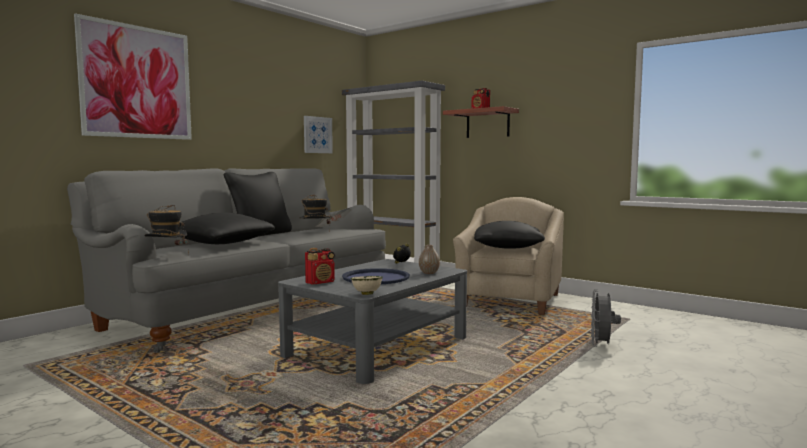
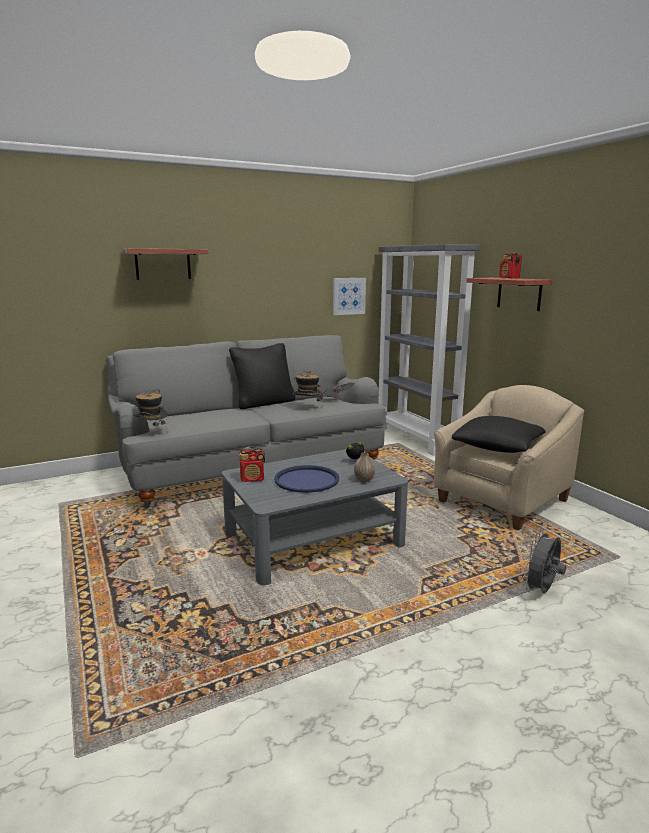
camera: 25 degrees right, 10 degrees up
(137, 82) = (163, 264): picture -> shelf
(221, 243) = (212, 417): black pillow -> none
(366, 294) = (268, 505): beige bowl -> none

